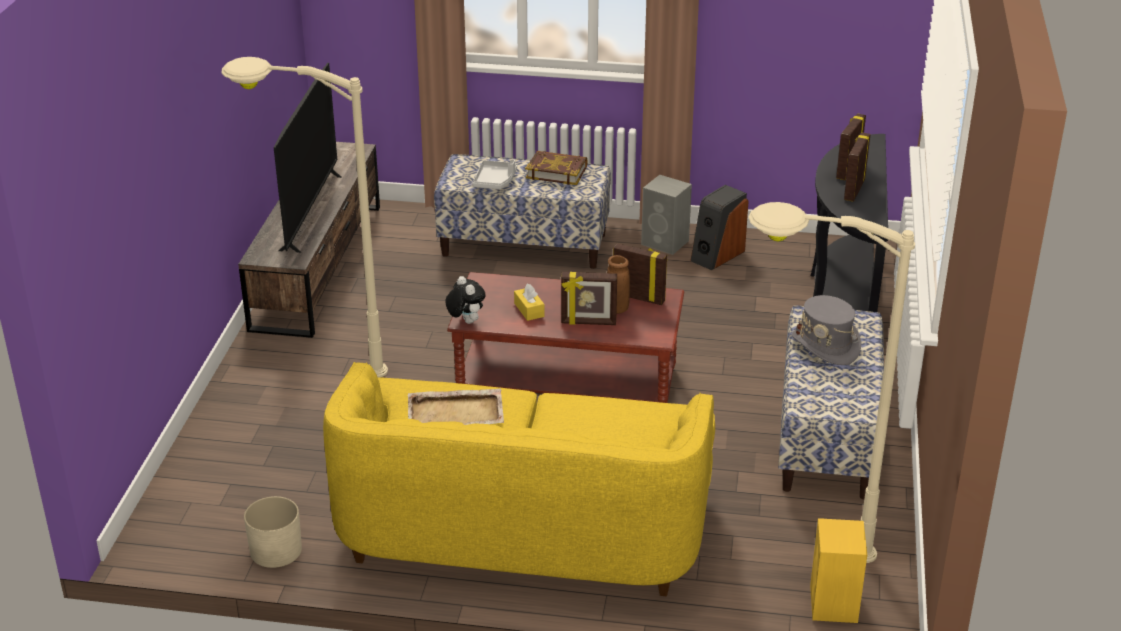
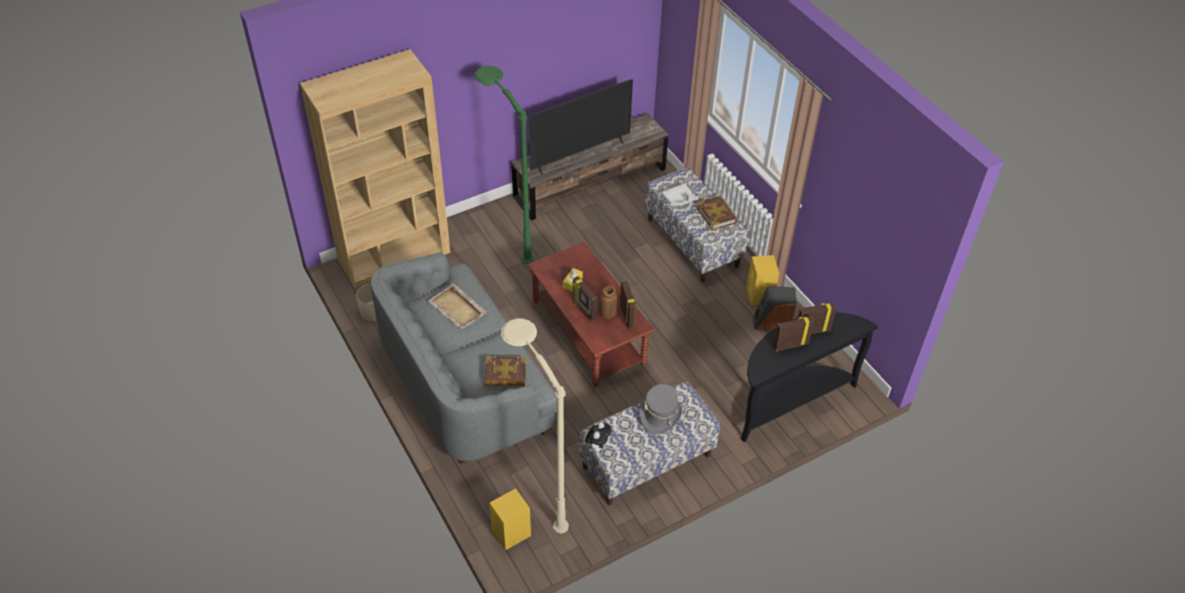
camera: 50 degrees right, 15 degrees up
(198, 481) = (394, 255): none -> brown bookcase
(308, 369) = (506, 235): beige floor lamp -> green floor lamp
(465, 321) = (539, 266): plush toy -> plush toy (598, 446)
(522, 527) = (463, 383): yellow sofa -> grey sofa
(627, 425) = (505, 374): none -> book
(666, 243) = (759, 296): grey speaker -> yellow speaker

